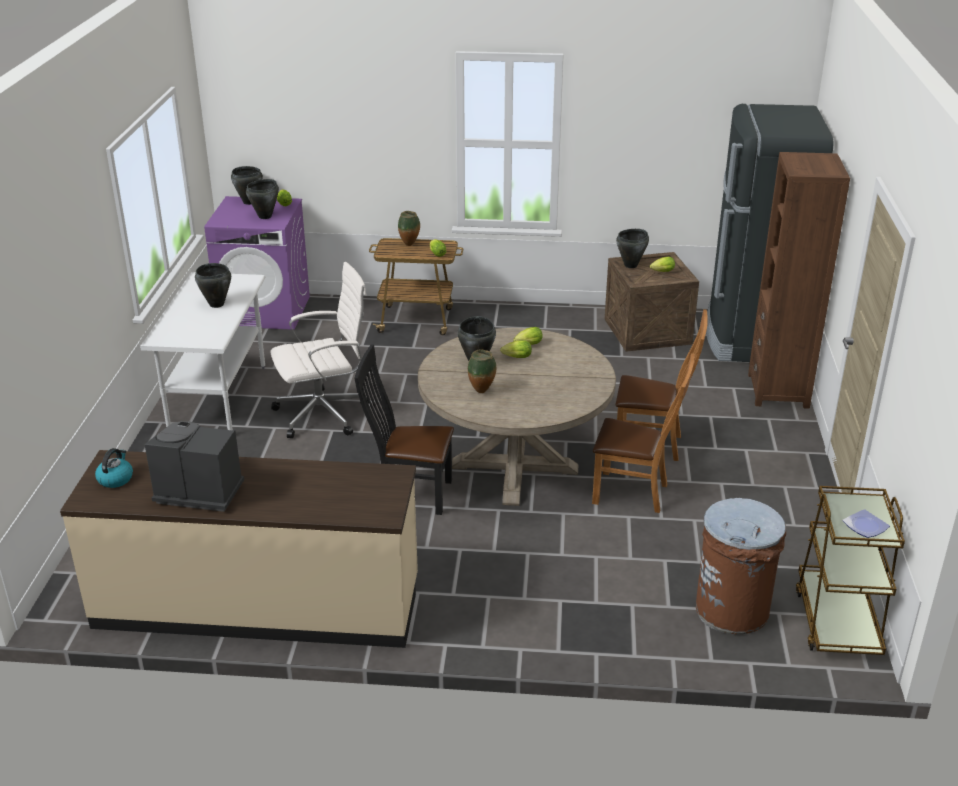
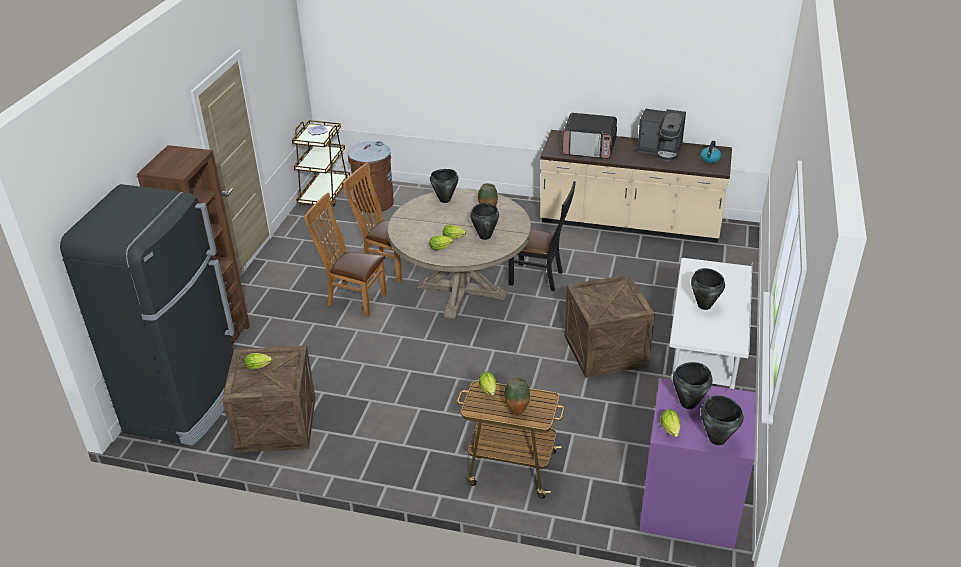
camera: 170 degrees left, 5 degrees up
(324, 414) = (604, 350): white office chair -> crate
(328, 485) = (589, 149): none -> microwave
(631, 265) = (283, 380): black cooking pot -> black cooking pot (444, 200)

